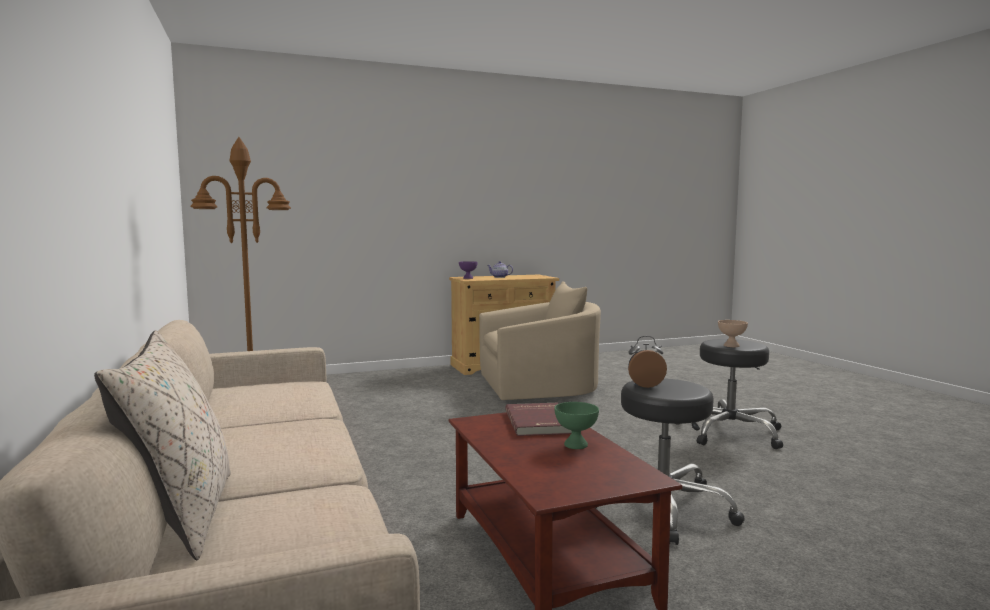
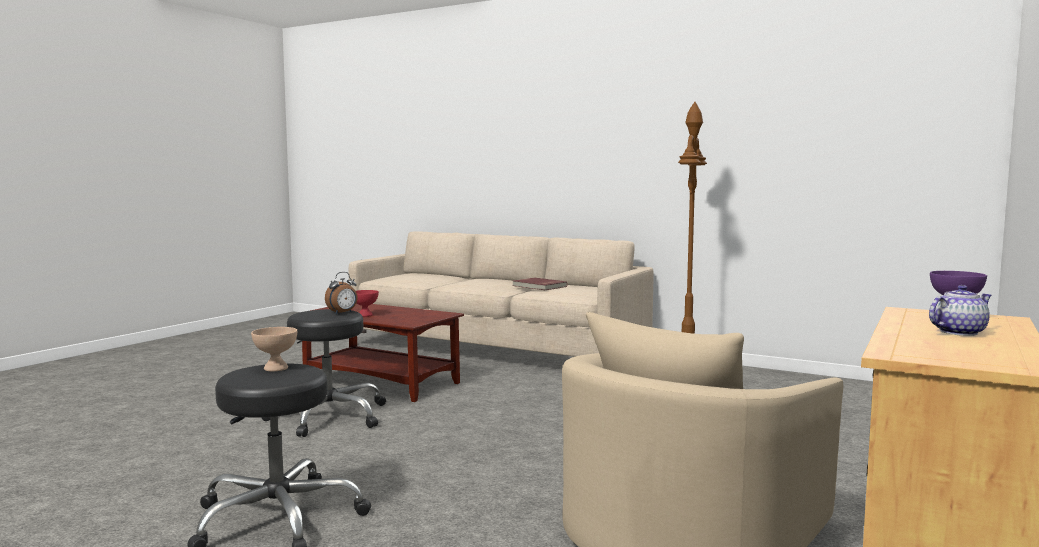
camera: 140 degrees right, 0 degrees up
(180, 516) = (449, 276): beige pillow -> none
(539, 422) = (405, 319): red book -> red book (539, 286)
(575, 445) = (365, 315): green bowl -> red bowl

